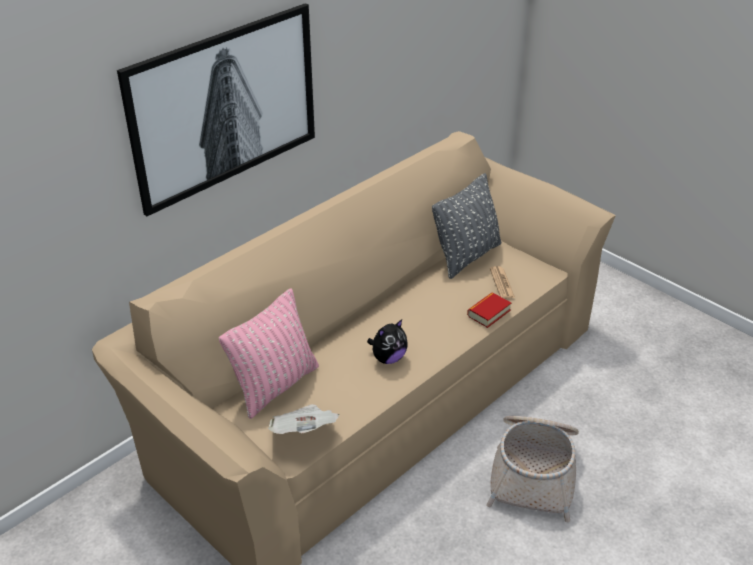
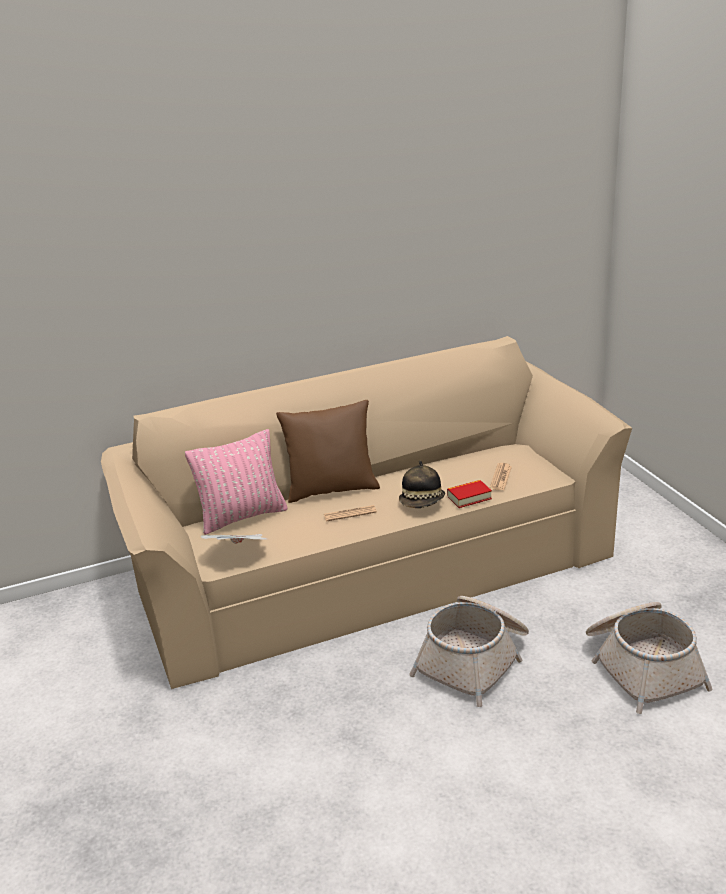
camera: 25 degrees right, 10 degrees down
(225, 106) = (244, 265): picture -> none
(348, 331) = (331, 489): none -> brown pillow
(388, 358) = (350, 514): plush toy -> newspaper
(451, 329) = (422, 502): none -> hat
(466, 256) = (484, 453): grey pillow -> none
(674, 439) = (641, 666): none -> basket

